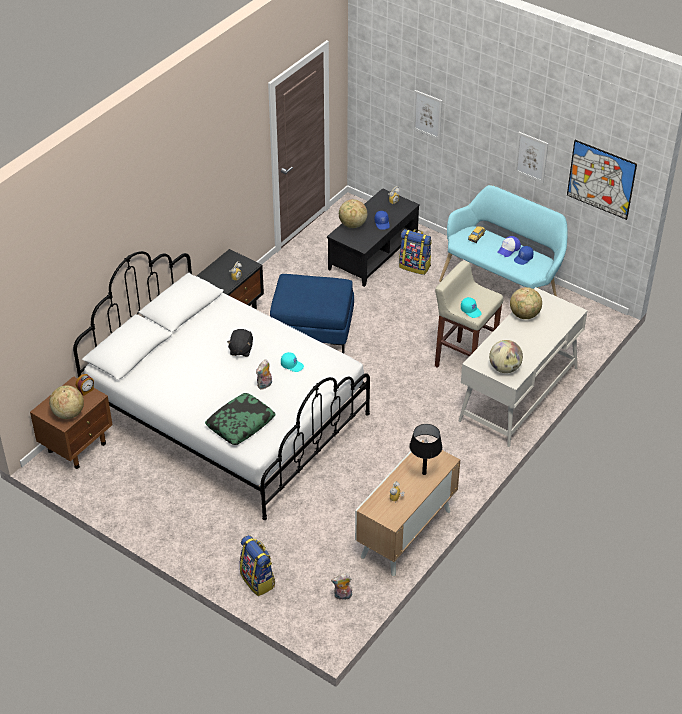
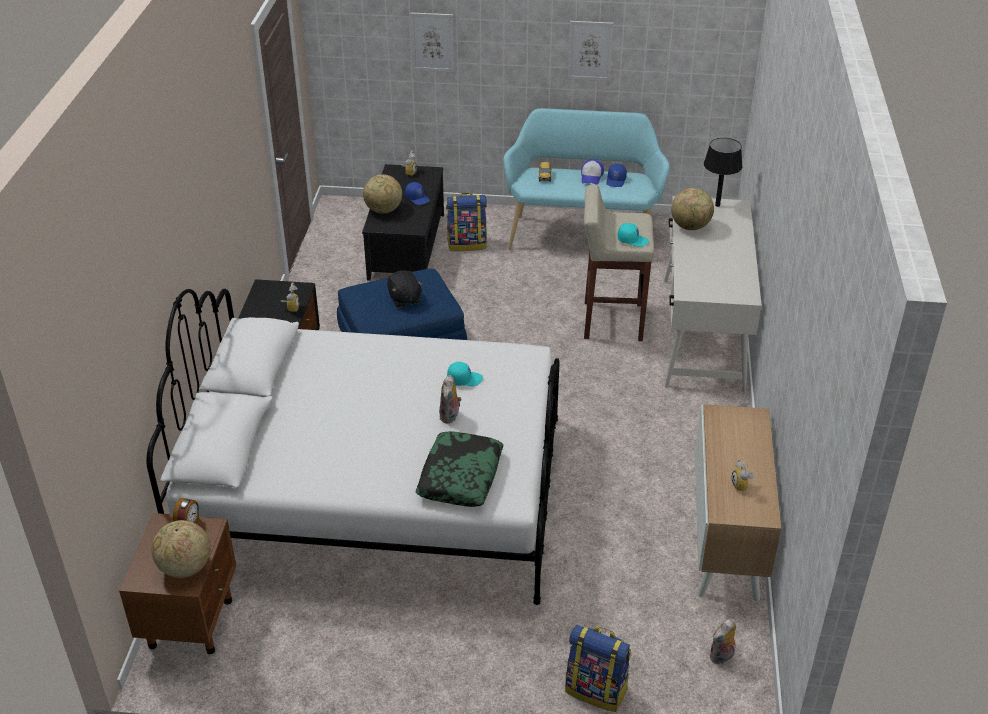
camera: 30 degrees left, 5 degrees down
(241, 350) = (380, 386): black plush toy -> black plush toy (404, 299)
(424, 473) = (744, 442): black table lamp -> black table lamp (717, 205)
(504, 368) = (726, 287): globe -> none
(601, 179) = (691, 47): picture -> none

